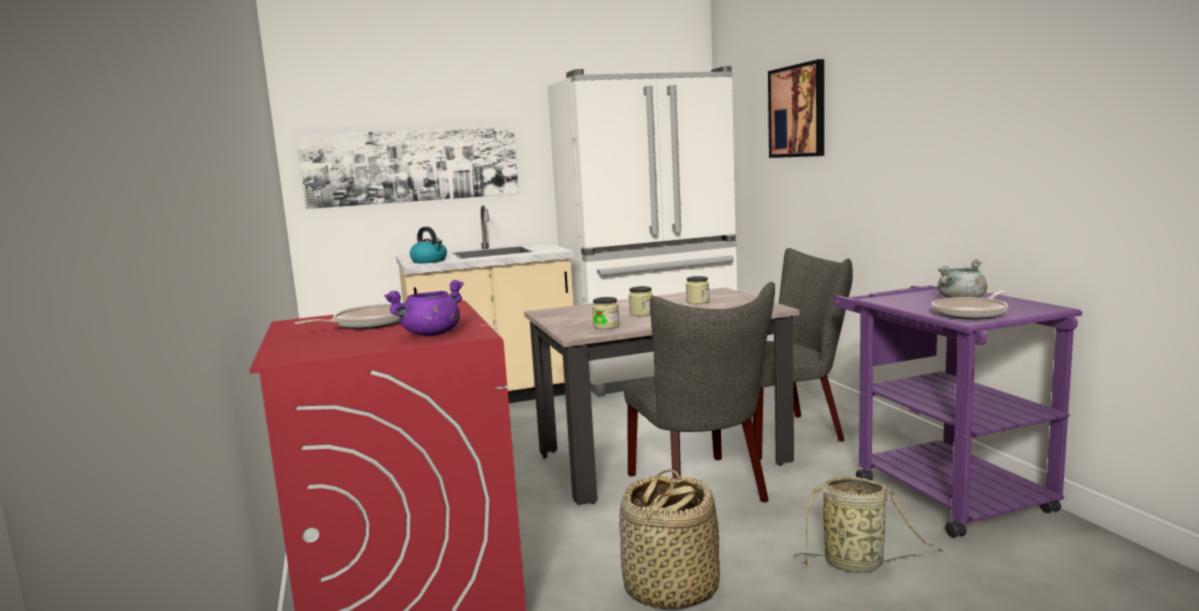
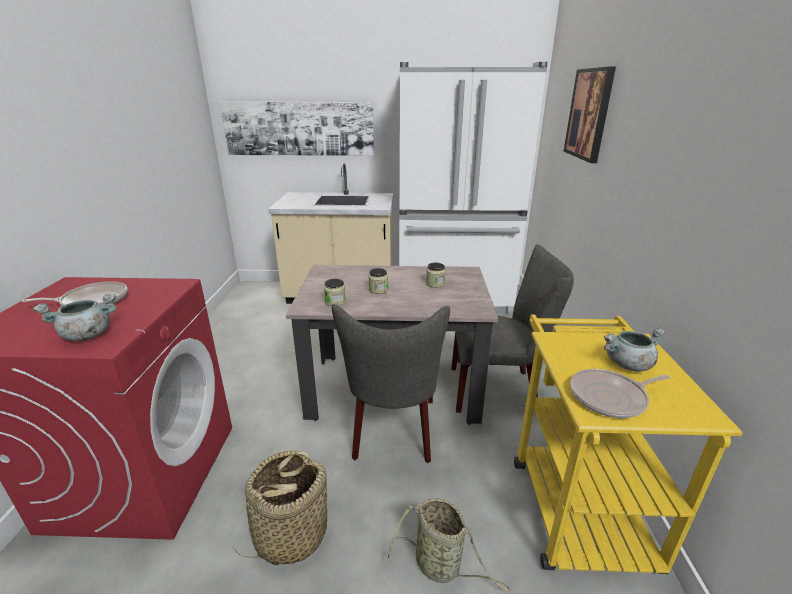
camera: 20 degrees right, 15 degrees up
(429, 261) = (291, 204): kettle -> none
(431, 334) = (87, 335): purple cooking pot -> grey cooking pot
(939, 489) = (574, 499): purple cart -> yellow cart

